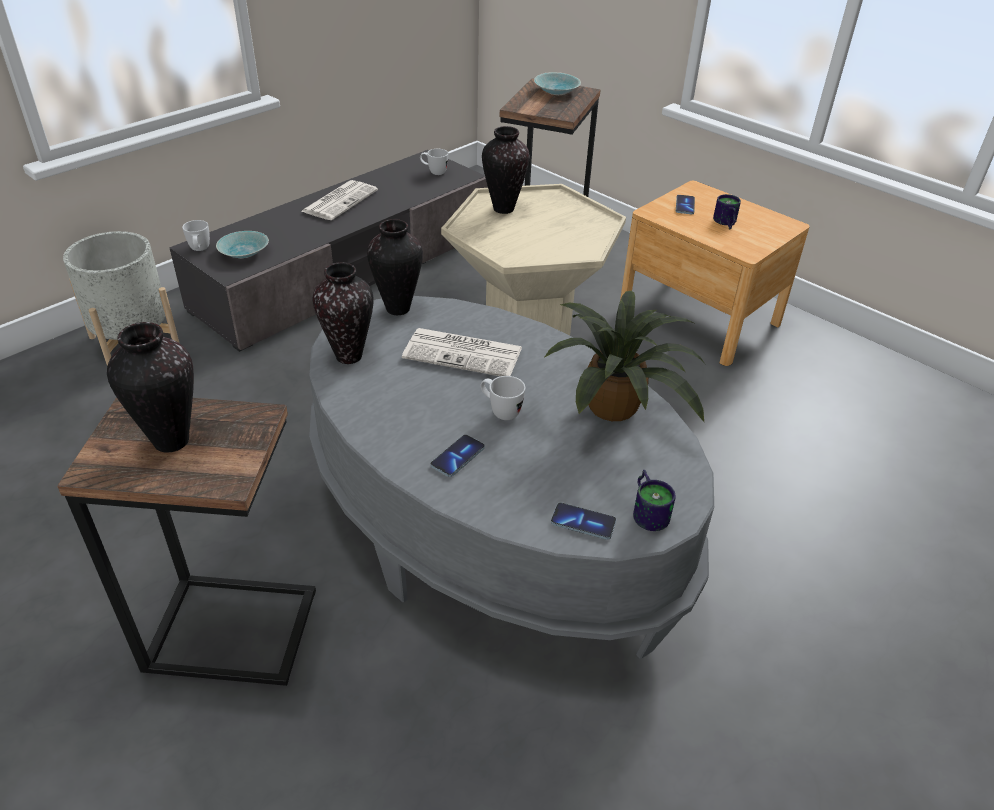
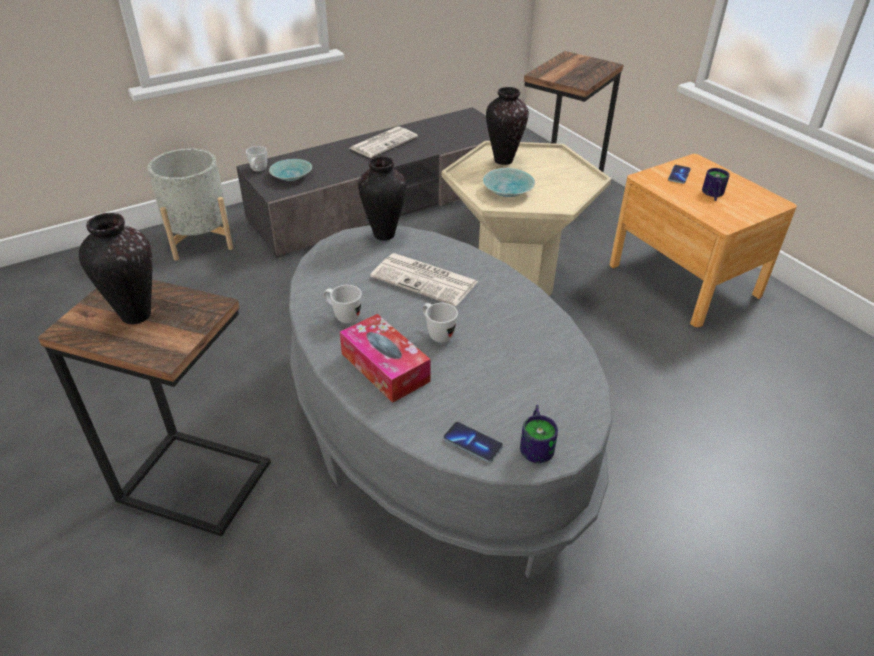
camera: 15 degrees right, 0 degrees up
(350, 356) = (329, 269): vase -> none
(434, 172) = (471, 126): white mug -> white mug (343, 316)
(457, 457) = (385, 367): phone -> tissue box
(558, 91) = (583, 63): turquoise bowl -> turquoise bowl (509, 191)
(617, 407) = (543, 346): potted plant -> none

